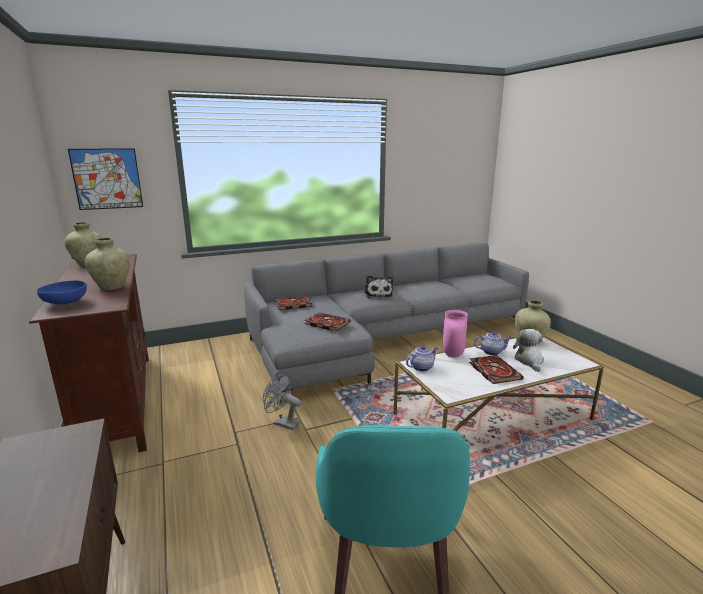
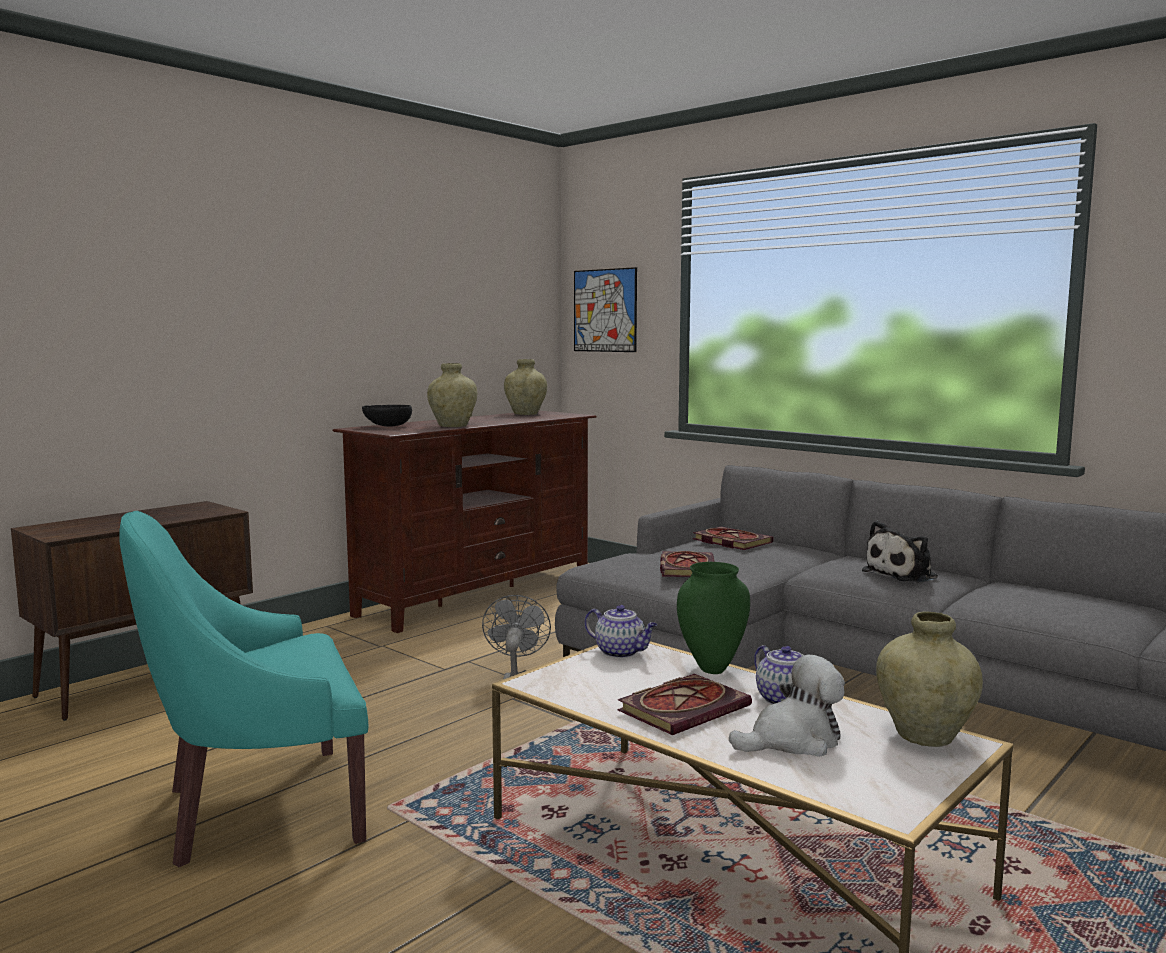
camera: 65 degrees right, 10 degrees down
(65, 303) = (387, 426): blue bowl -> black bowl
(452, 355) = (711, 668): pink vase -> green vase

